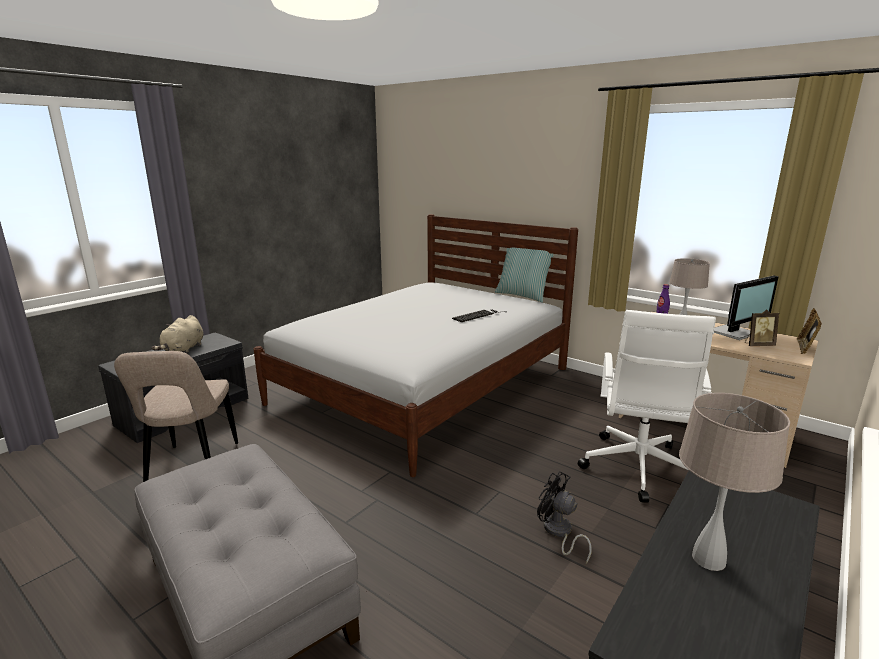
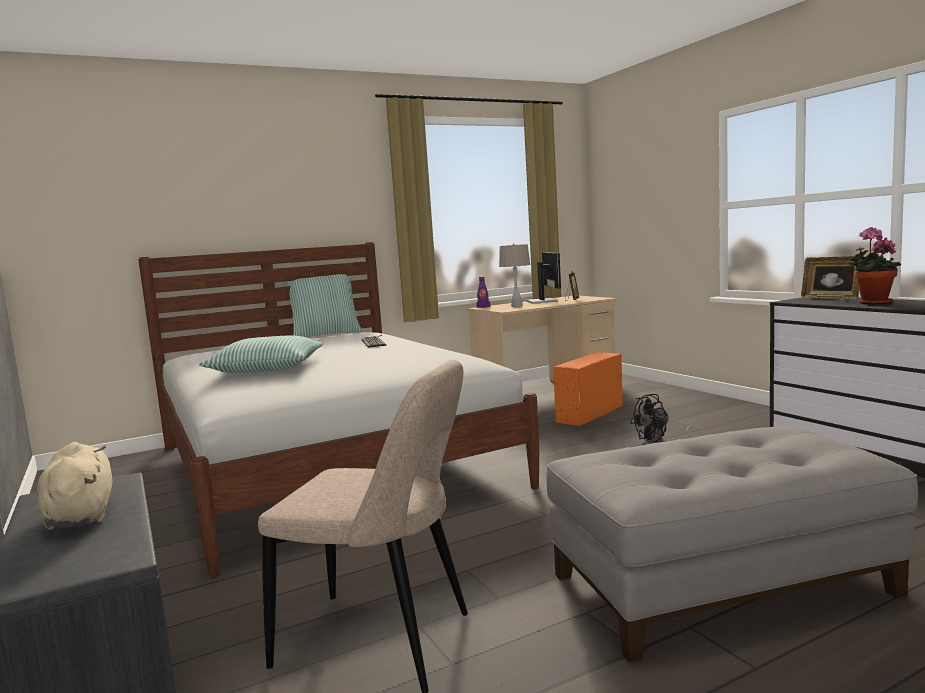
camera: 65 degrees left, 10 degrees down
(183, 350) = (81, 515): beige plush toy -> beige plush toy turned 150 degrees counterclockwise
(371, 311) = (267, 369): none -> pillow
(638, 469) = (589, 414): white office chair -> orange storage box
(708, 558) = (872, 303): beige table lamp -> potted plant
(805, 348) = (586, 296): picture frame -> picture frame (831, 298)

